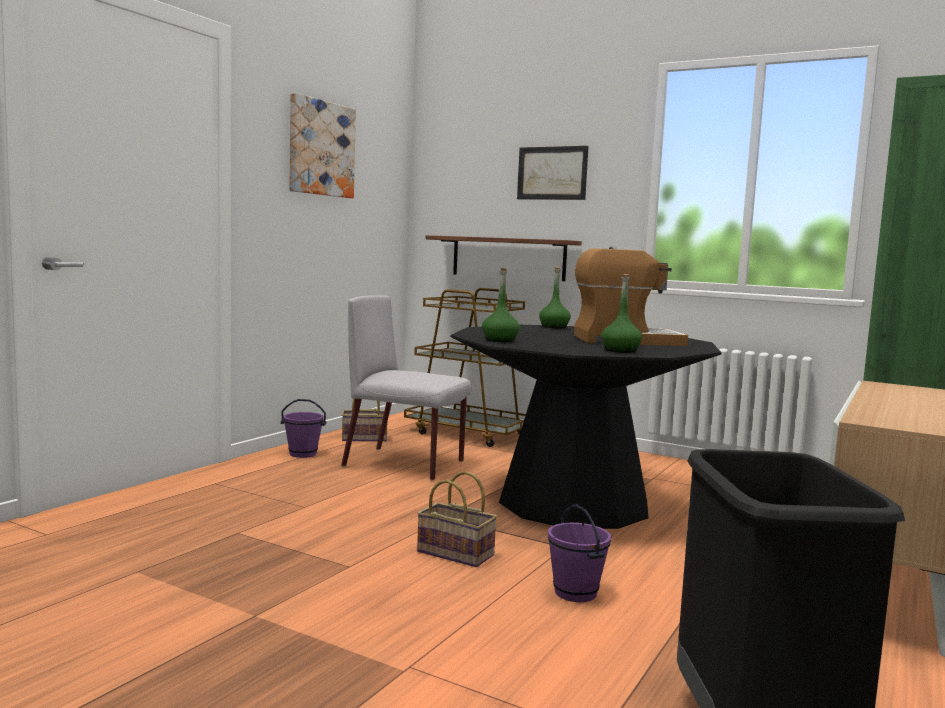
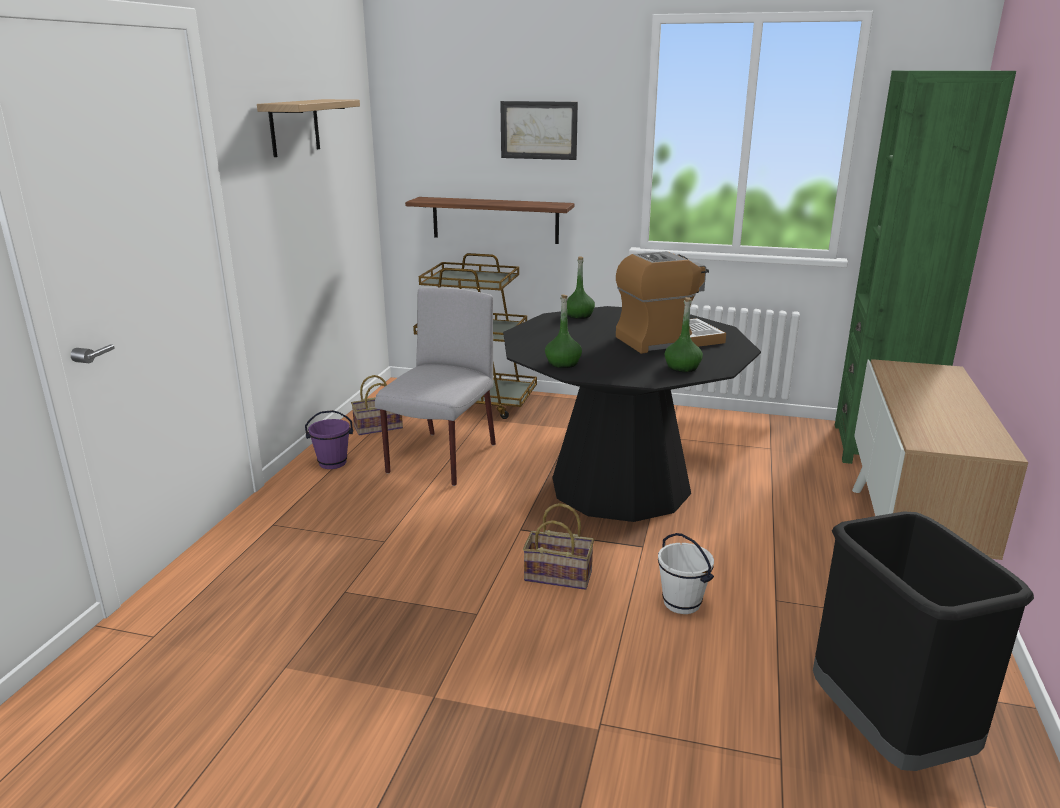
camera: 15 degrees left, 15 degrees up
(321, 148) = (294, 127): picture -> shelf
(406, 464) = (441, 459): grey chair -> grey chair turned 105 degrees clockwise
(576, 593) = (682, 603): purple bucket -> white bucket

